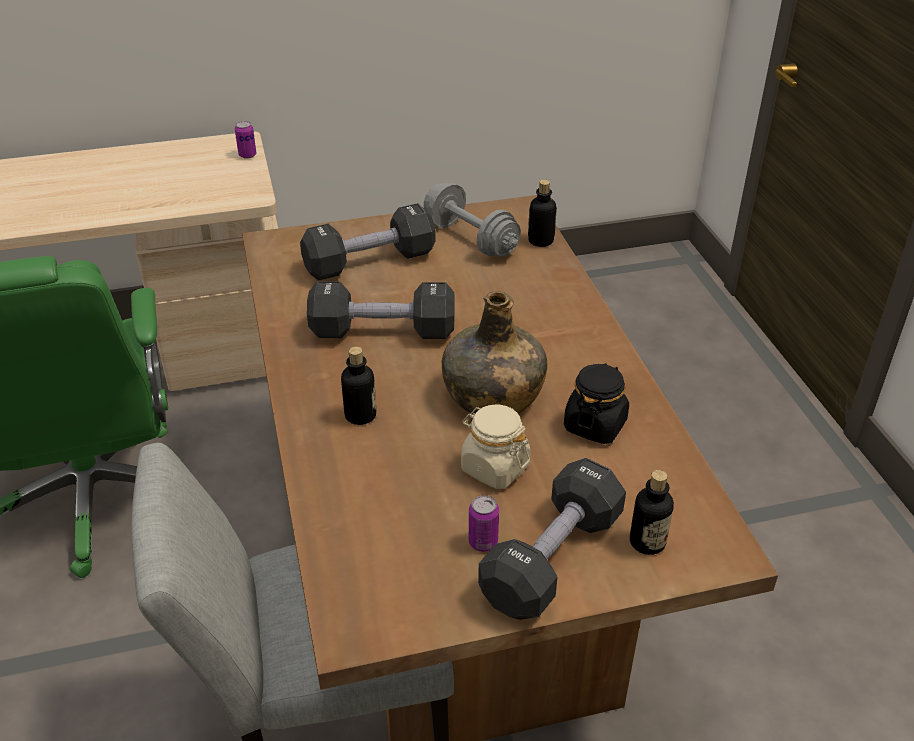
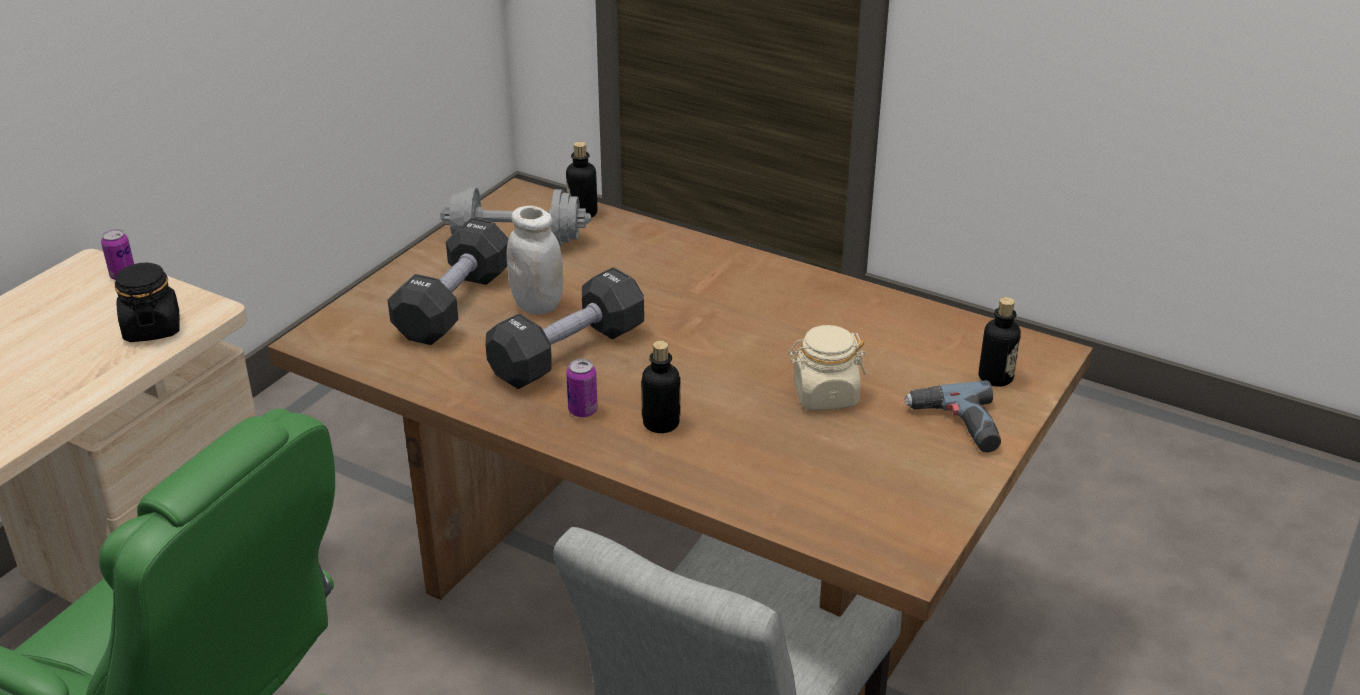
camera: 45 degrees left, 5 degrees down
(415, 289) = (537, 305): none -> white jar
(483, 542) = (897, 447): can -> can (583, 410)
(492, 396) = (740, 349): green bottle -> none
(552, 558) = (956, 426): black dumbbell -> power drill
(595, 425) = (846, 325): black jar -> black jar (152, 328)

